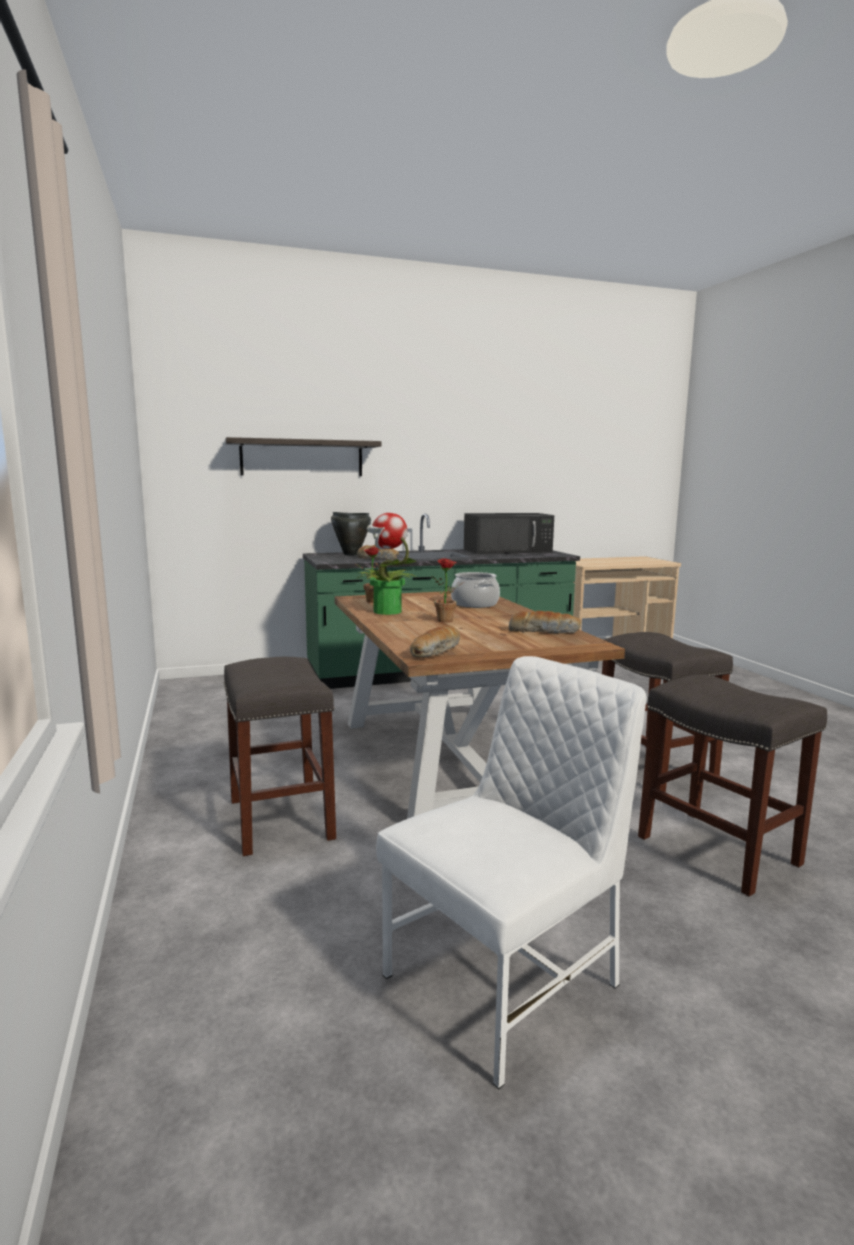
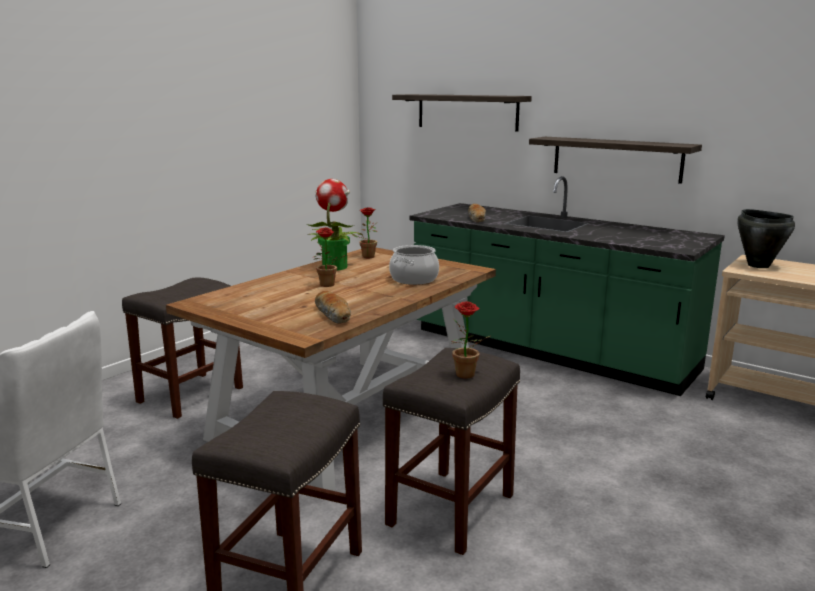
camera: 55 degrees right, 5 degrees up
(351, 554) = (486, 210): black cooking pot -> black cooking pot (758, 265)
(436, 651) = (214, 302): bread -> none
(454, 496) = (616, 159): none -> shelf
(508, 550) = (653, 232): black microwave -> none
(677, 644) = (466, 376): none -> potted plant

